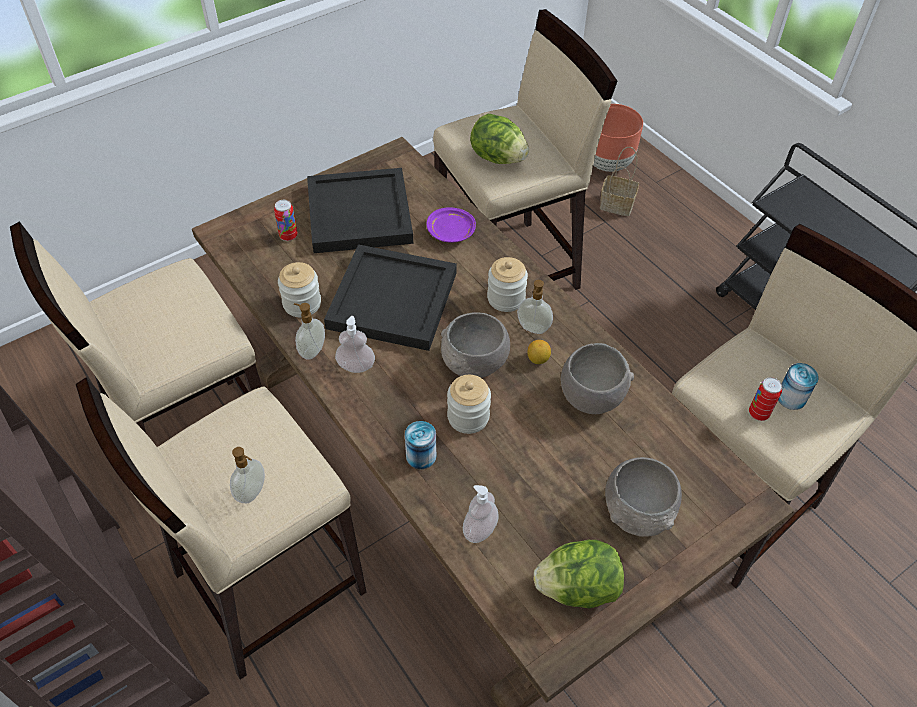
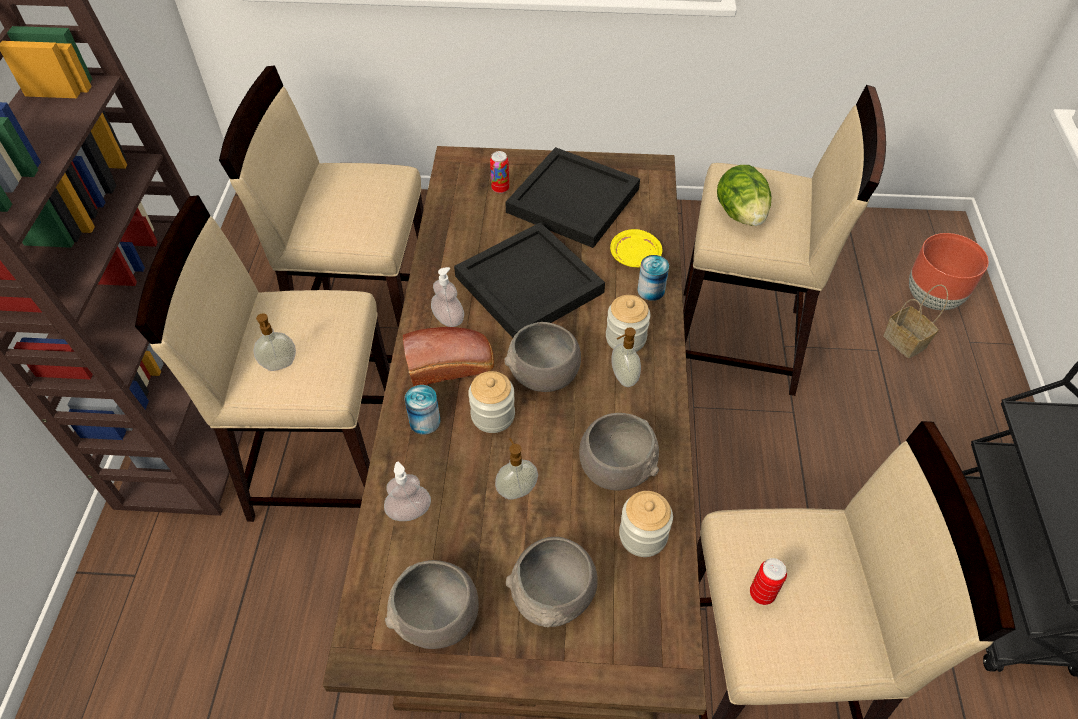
camera: 40 degrees right, 0 degrees up
(302, 303) = (457, 246): jar -> jar (643, 535)
(311, 350) = (428, 287): soap dispenser -> soap dispenser (516, 490)
(397, 400) = (452, 365): none -> bread
(451, 232) = (635, 256): purple plate -> yellow plate
(538, 359) = (600, 406): lemon -> none
(578, 588) = (436, 619): lettuce -> grey bowl
(791, 398) = (813, 603): can -> can (651, 290)

